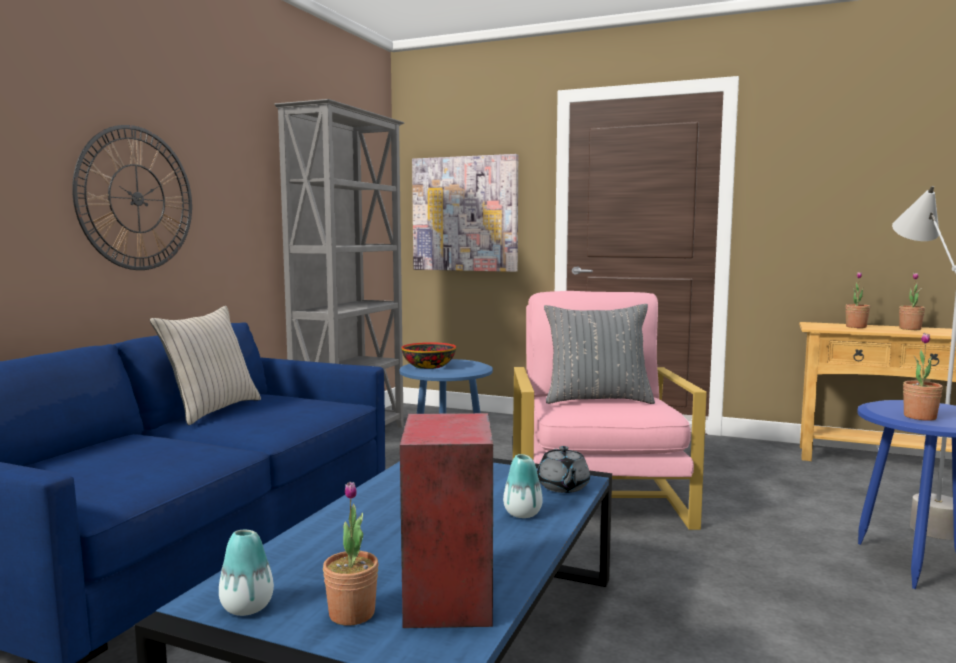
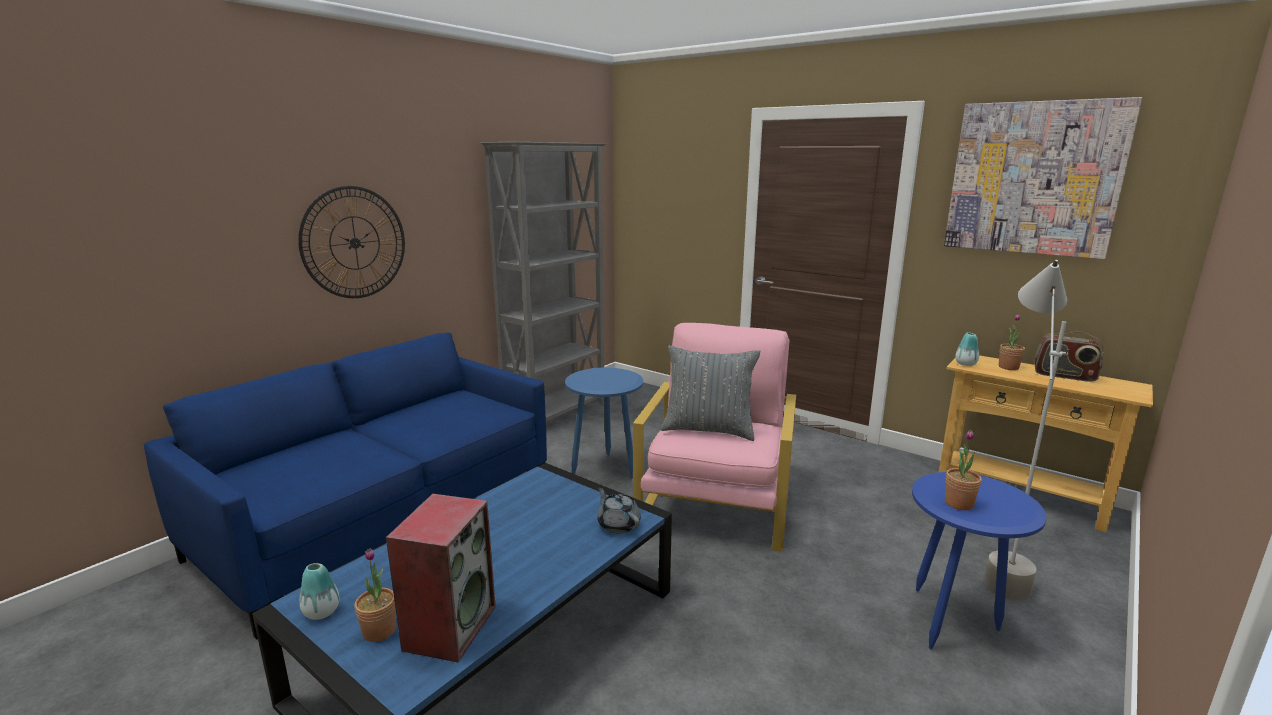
camera: 15 degrees right, 10 degrees up
(211, 410) = (408, 410): beige pillow -> none
(429, 366) = (590, 378): bowl -> none
(465, 214) = (670, 219): picture -> picture (1034, 178)
(522, 514) = (564, 550): vase -> vase (965, 364)
(563, 487) = (618, 524): grey teapot -> grey teapot turned 135 degrees clockwise
(910, 329) = (1064, 376): potted plant -> radio

